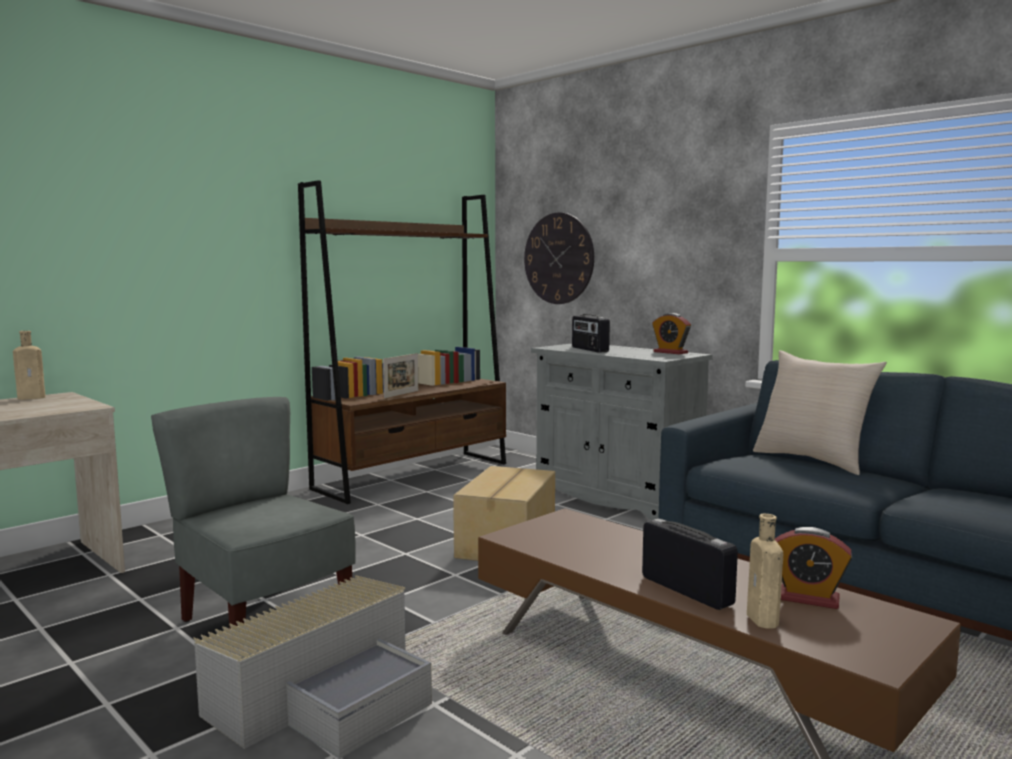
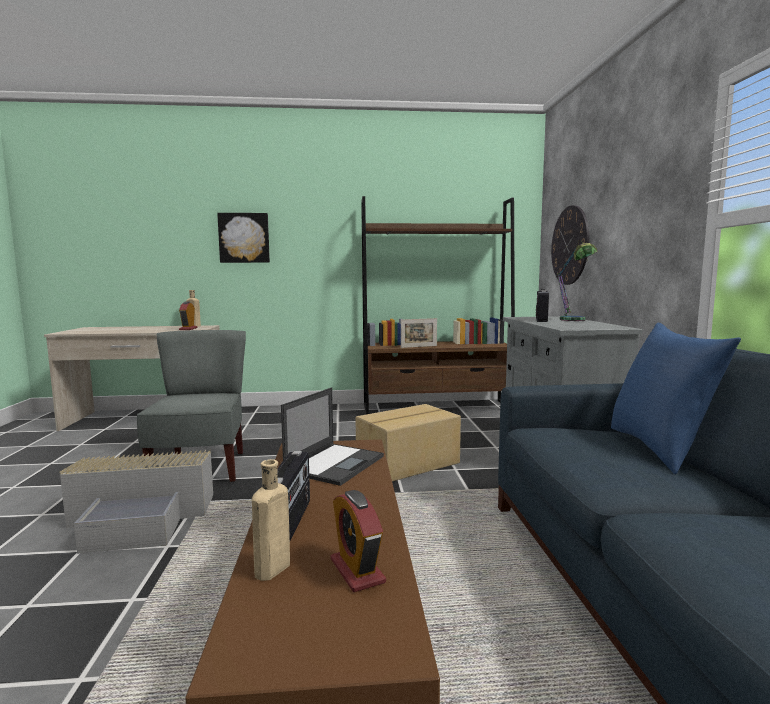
camera: 40 degrees right, 0 degrees up
(110, 235) = (244, 238): none -> picture
(589, 539) = (335, 463): none -> laptop
(620, 348) = (574, 320): none -> table lamp
(670, 352) = (604, 325): alarm clock -> alarm clock (188, 329)
(812, 460) = (660, 448): beige pillow -> blue pillow

